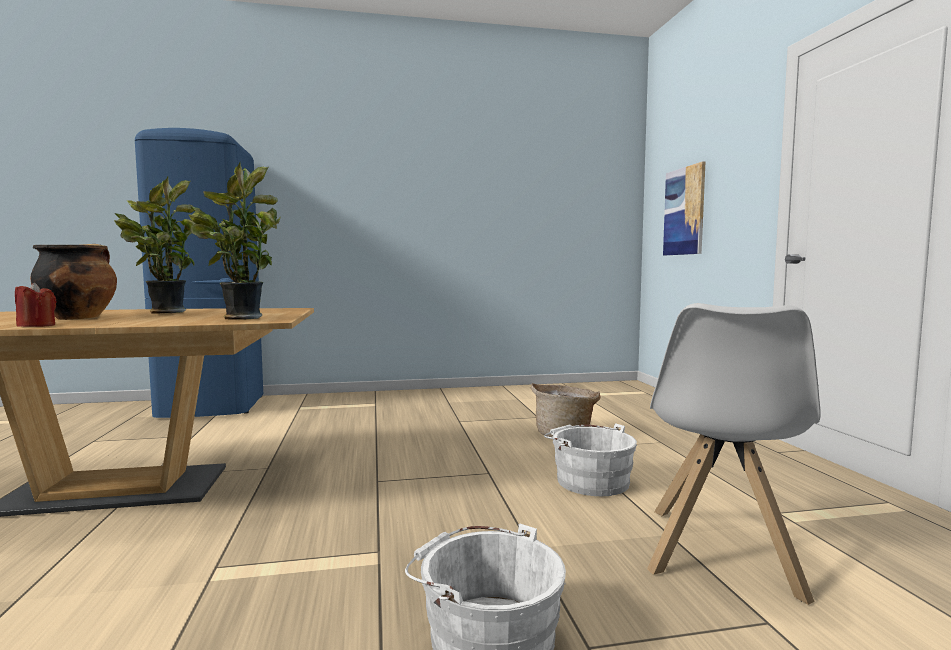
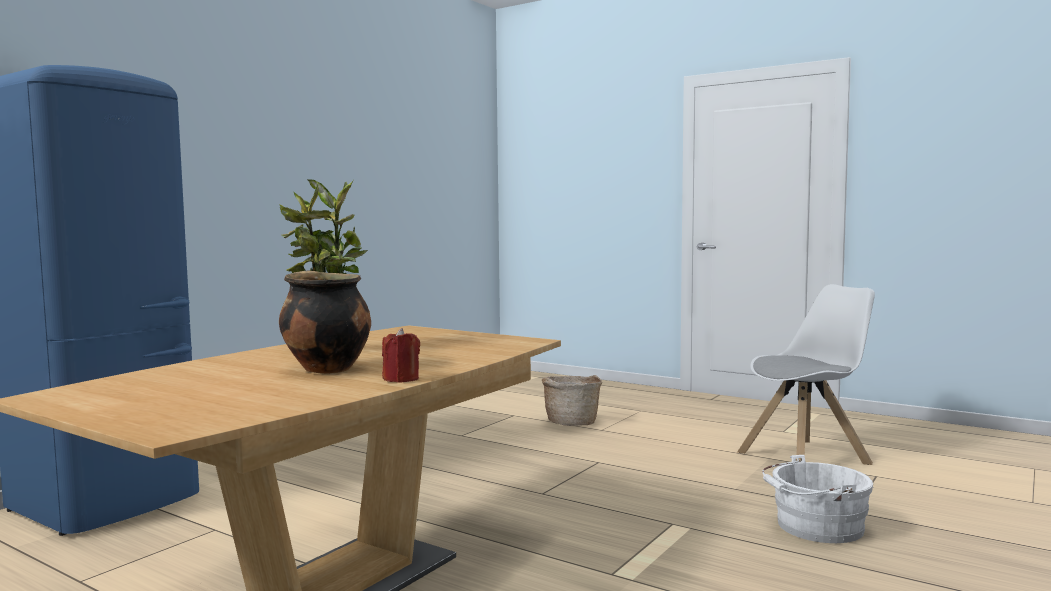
camera: 45 degrees left, 0 degrees up
(239, 318) = (483, 343): potted plant -> none
(589, 480) = (665, 446): white bucket -> none
(684, 211) = (565, 196): picture -> none
(721, 553) = (806, 458): chair -> chair turned 90 degrees counterclockwise

